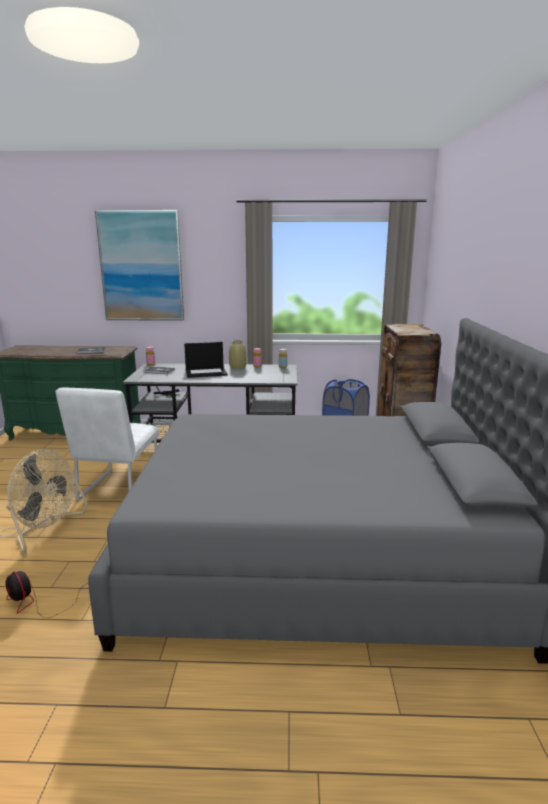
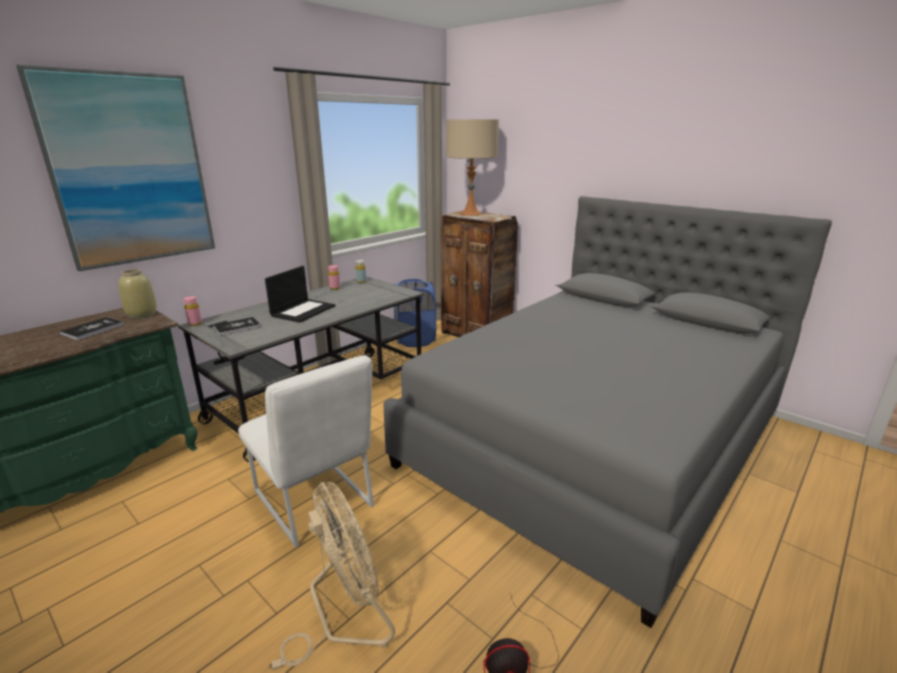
camera: 50 degrees left, 5 degrees up
(237, 368) = (319, 295): beige vase -> beige vase (141, 314)
(407, 326) = (470, 213): none -> beige table lamp

